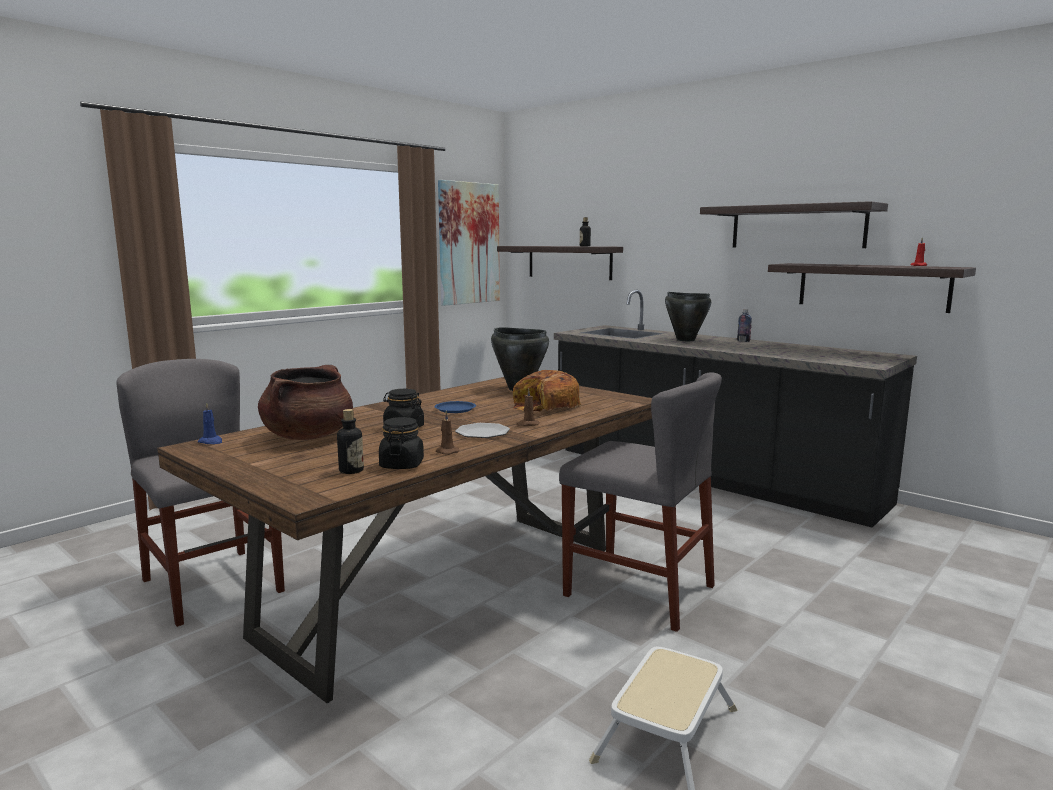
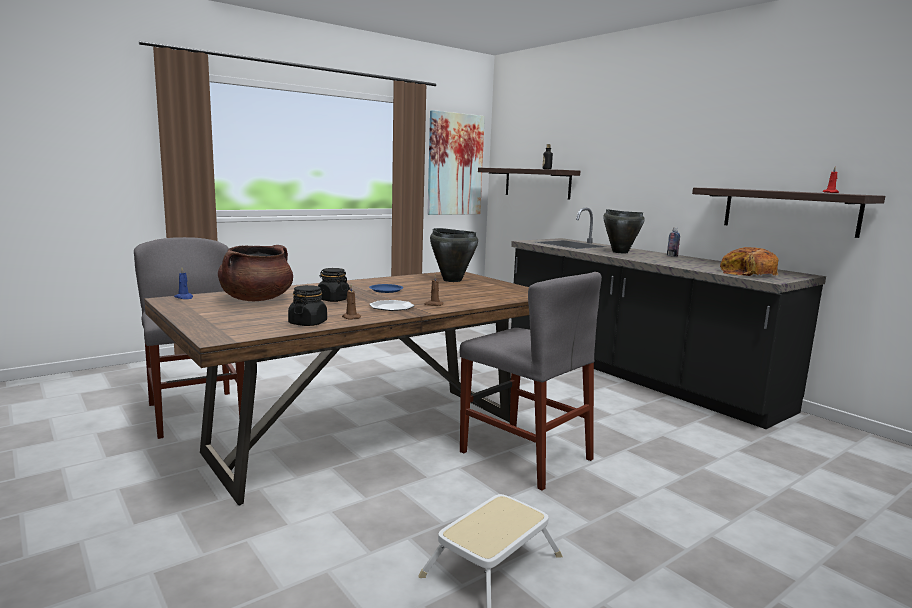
camera: 10 degrees right, 0 degrees up
(351, 471) = (266, 324): bottle -> none
(545, 406) = (461, 293): bread -> bread (748, 274)
(797, 227) = (726, 155): shelf -> none

